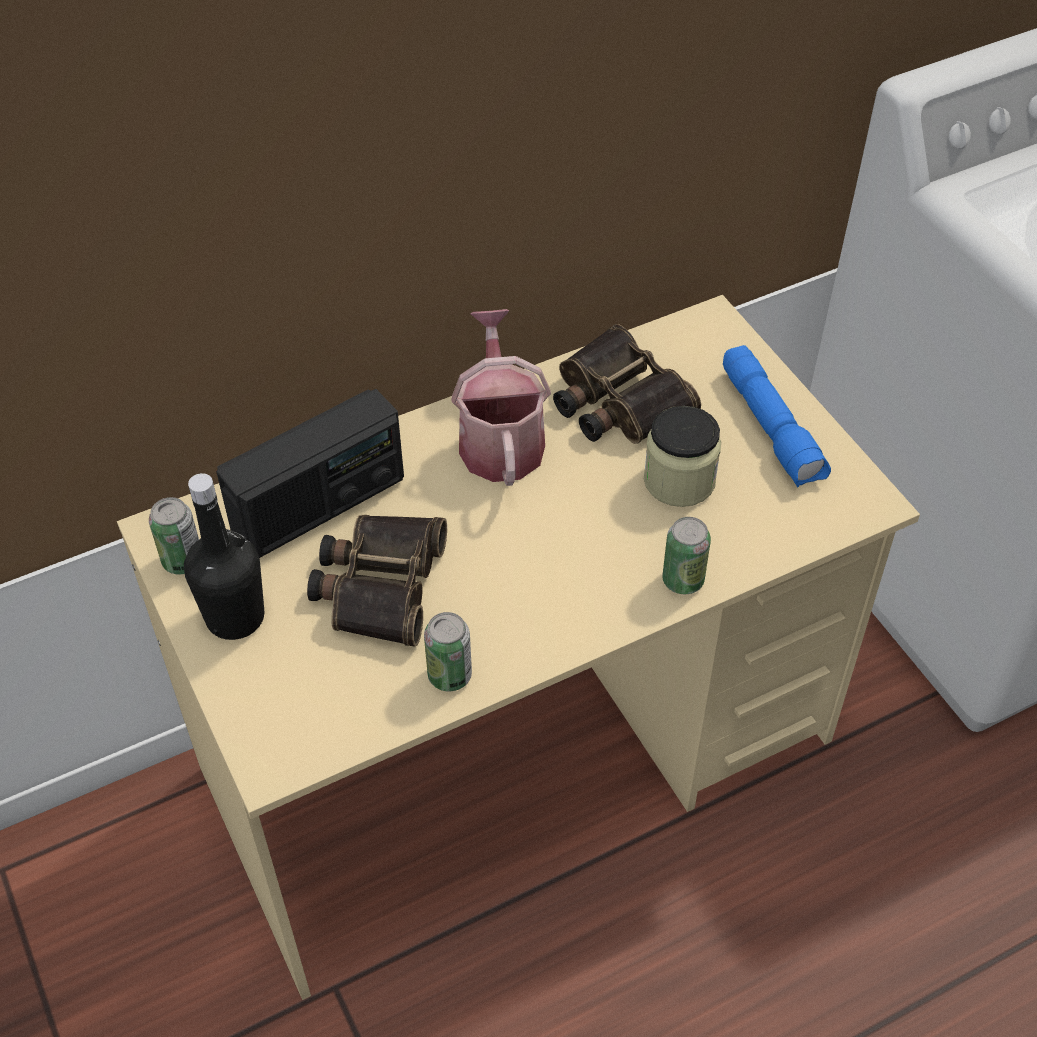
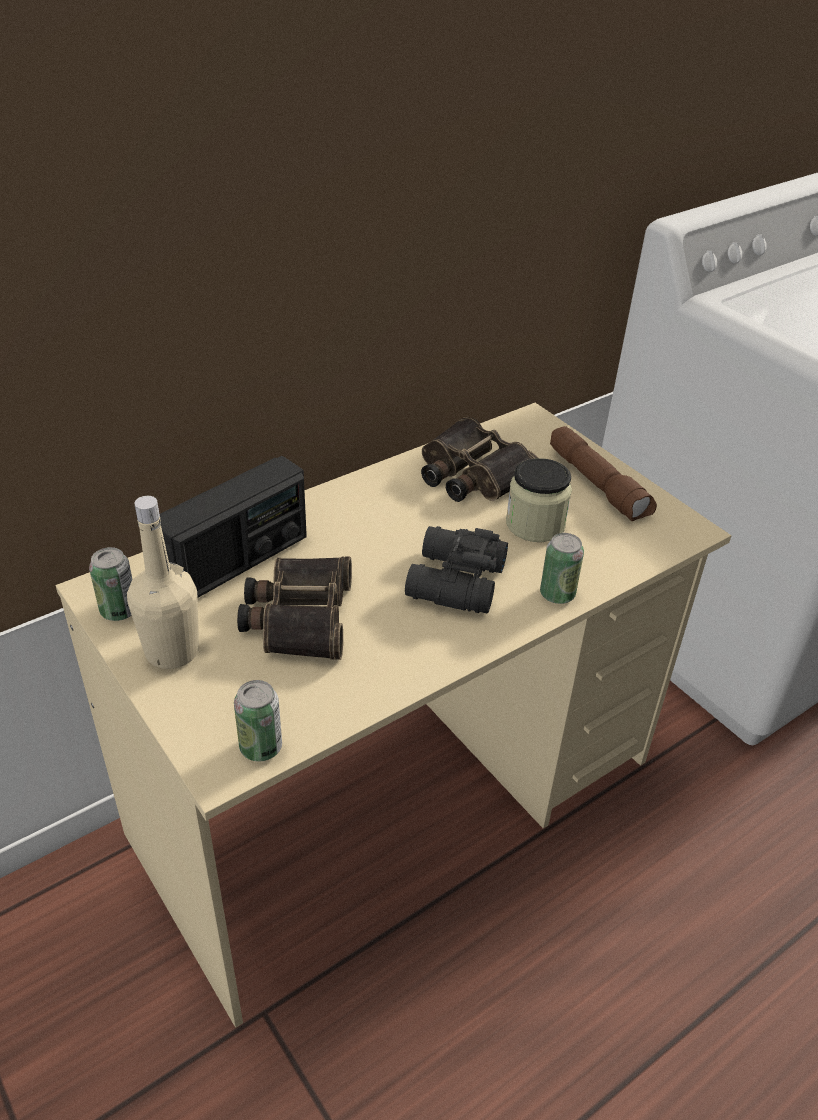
camera: 10 degrees left, 10 degrees down
(235, 617) = (172, 651): black bottle -> beige bottle
(449, 675) = (374, 681): can -> can (261, 747)
(500, 438) = (382, 504): watering can -> none
(563, 554) = (453, 582): none -> black binoculars
(772, 428) = (599, 485): blue flashlight -> brown flashlight

